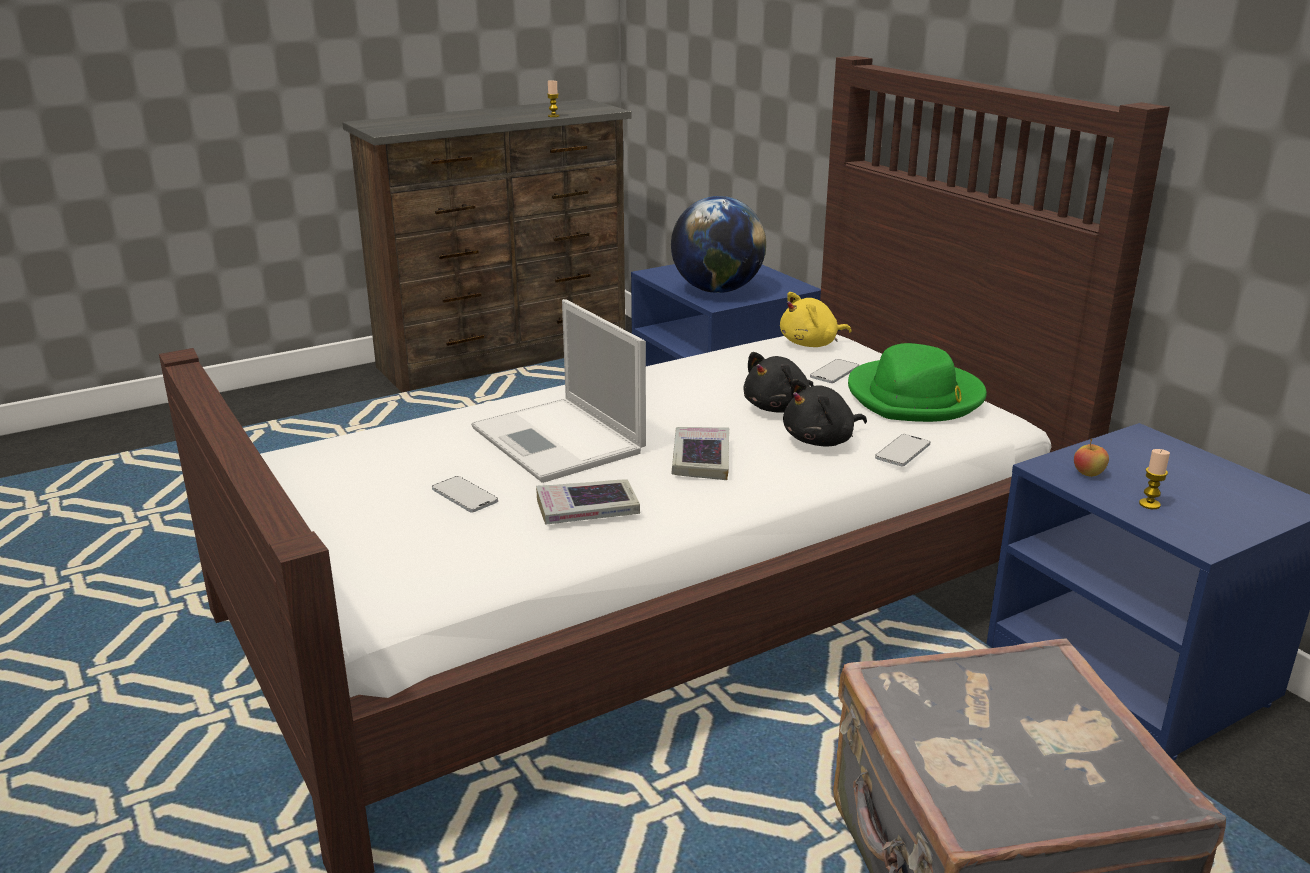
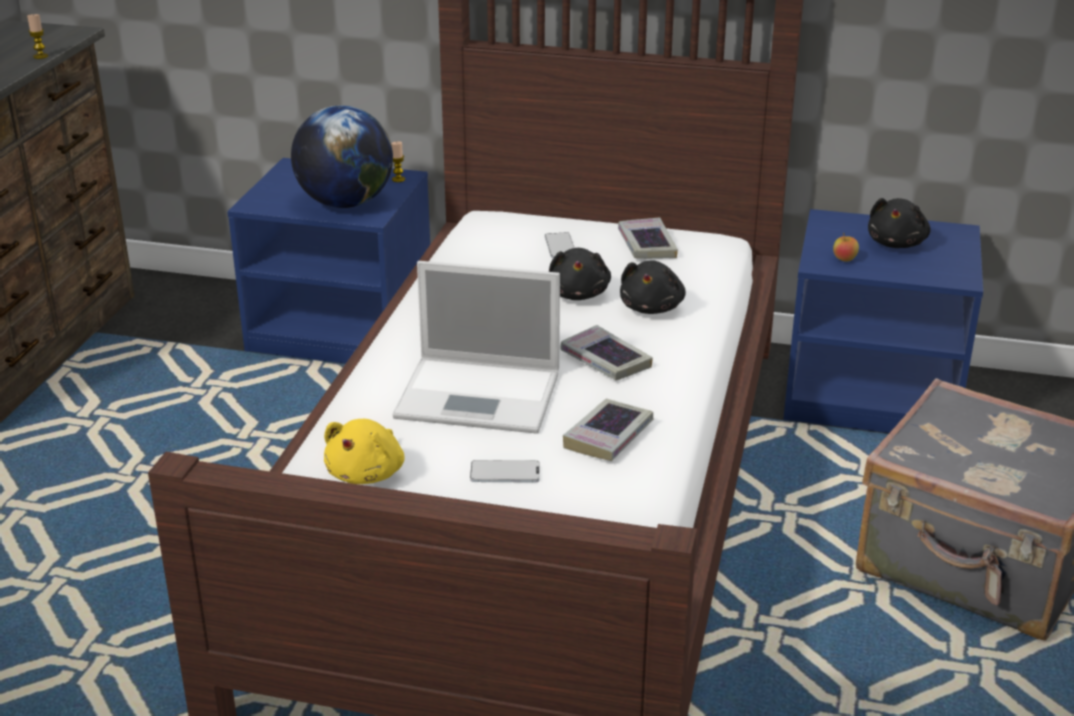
camera: 45 degrees left, 5 degrees up
(811, 344) = (495, 227): yellow plush toy -> yellow plush toy (367, 473)
(902, 451) = (712, 292): phone -> none
(915, 397) = (646, 245): green hat -> book
(1149, 504) = (903, 266): candle -> candle (398, 179)
(1185, 483) = (897, 243): none -> black plush toy

